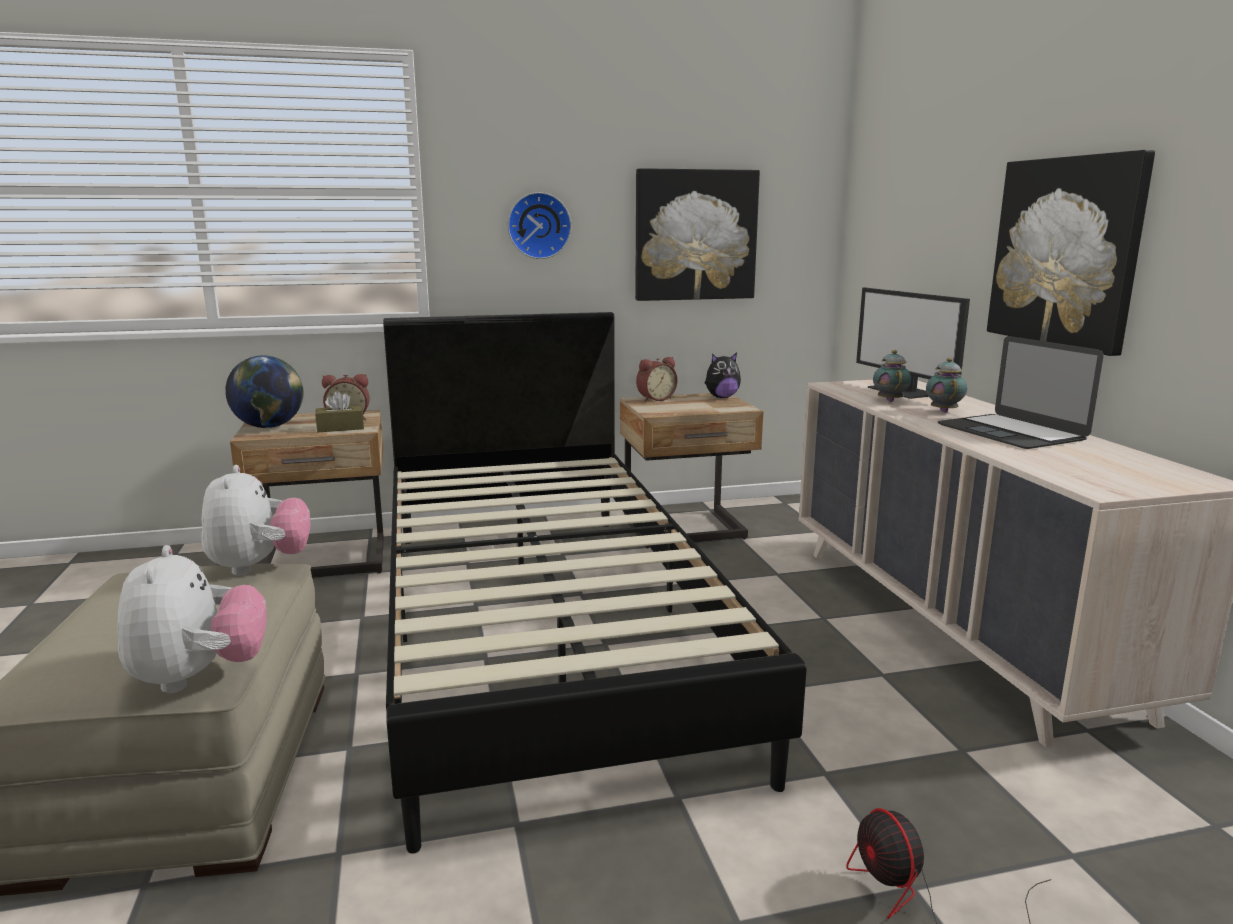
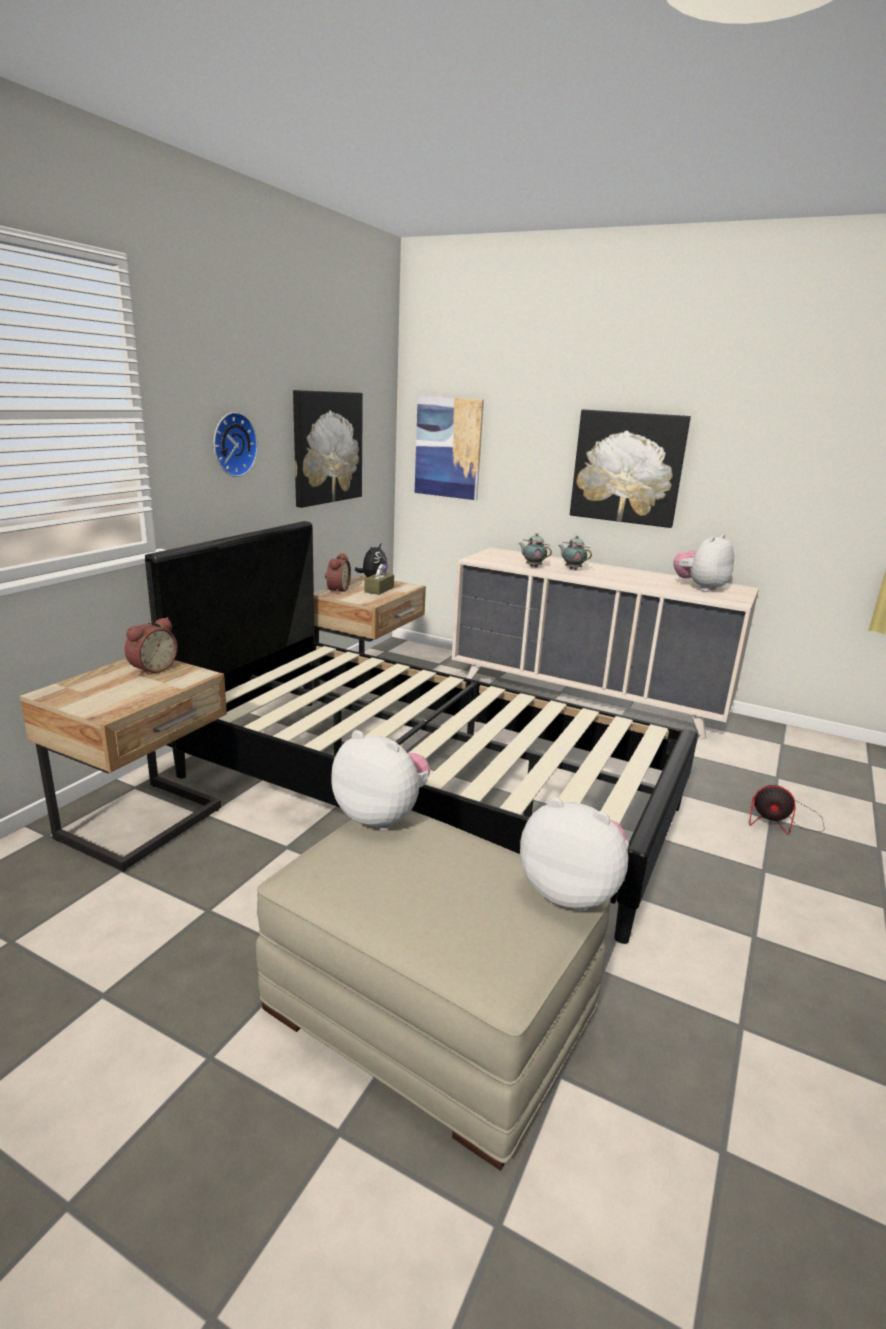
camera: 50 degrees left, 5 degrees up
(269, 427) = (95, 699): globe -> none
(340, 428) = (174, 679): brown tissue box -> brown tissue box (379, 590)
(882, 237) = (448, 448): none -> picture
(904, 391) = (519, 558): monitor -> none
(1011, 432) = (629, 576): laptop -> none
(1100, 464) = (700, 588): none -> plush toy

